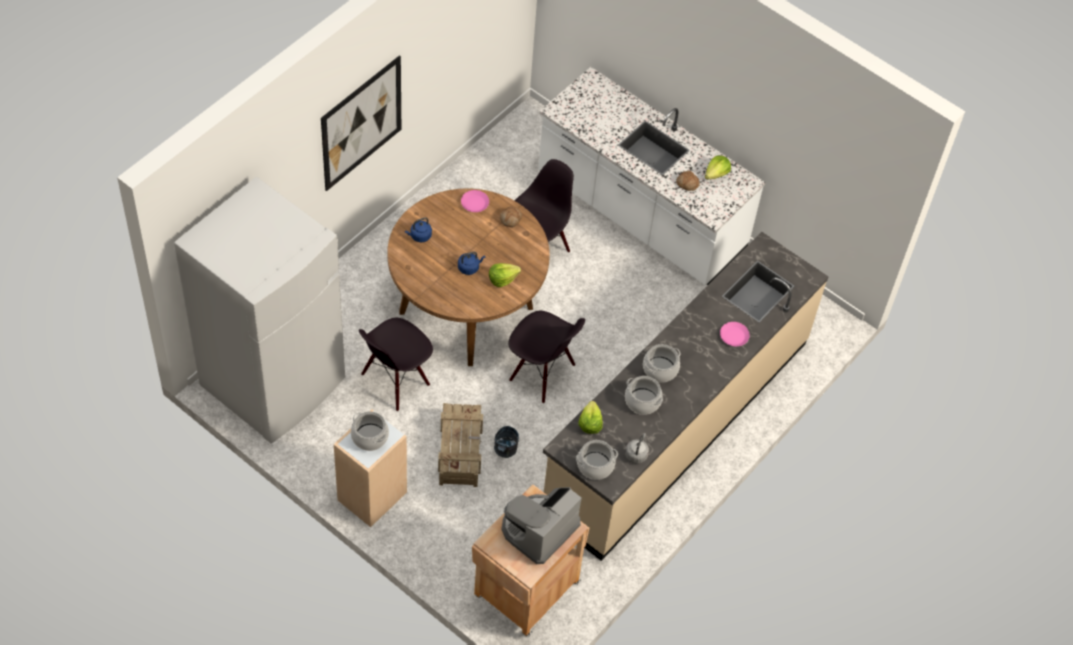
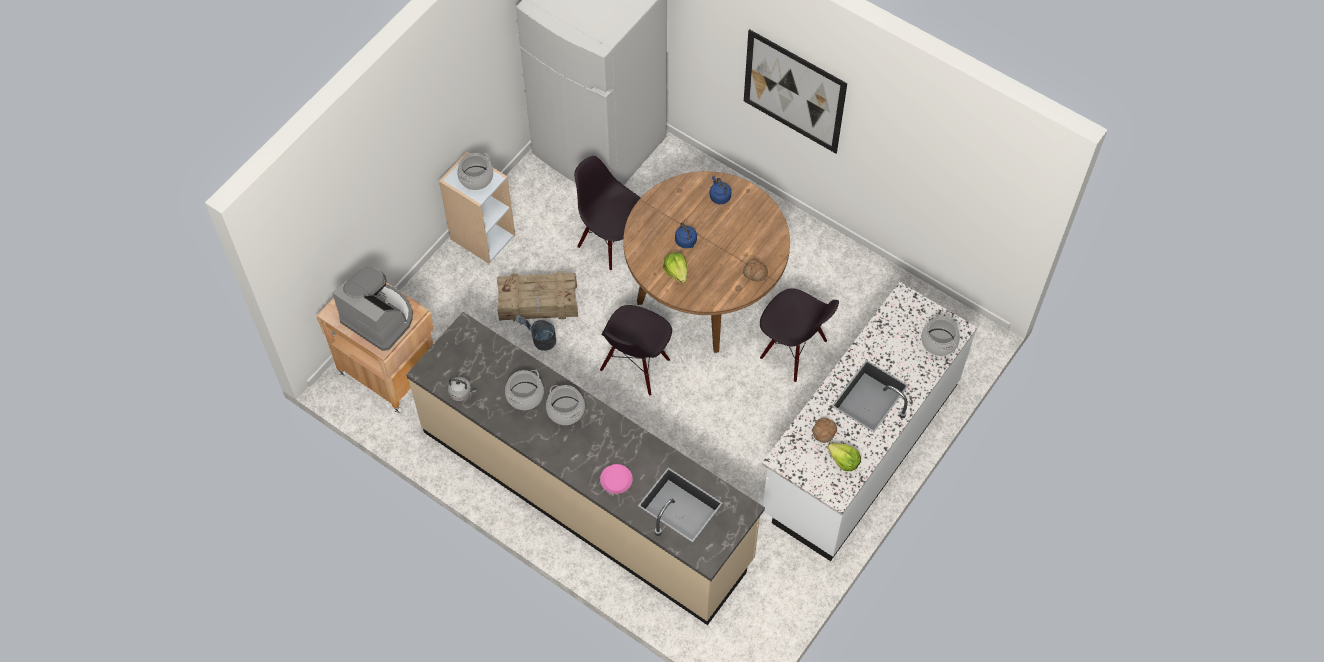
camera: 90 degrees right, 5 degrees up
(475, 203) = (770, 239): pink plate -> none
(590, 423) = (494, 350): lettuce -> none
(595, 466) = (445, 357): cooking pot -> cooking pot (938, 342)

